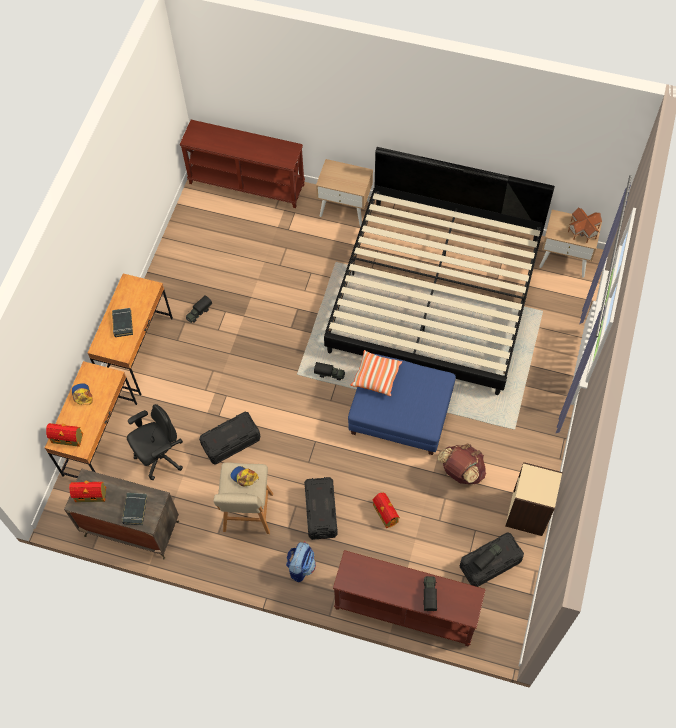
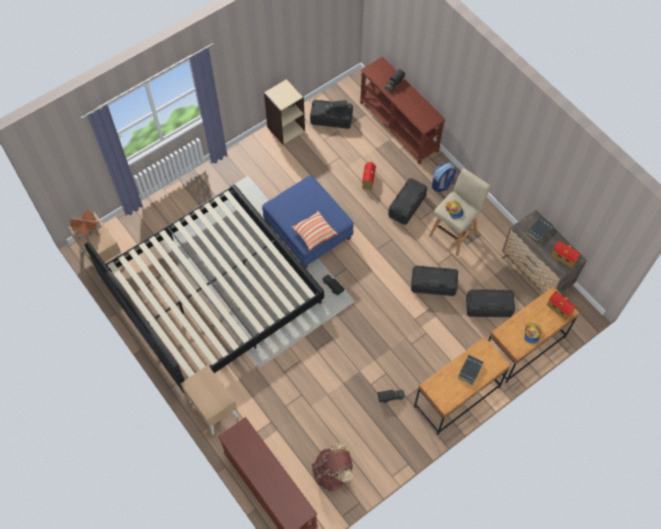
camera: 145 degrees left, 0 degrees up
(159, 456) = (488, 307): black office chair -> black storage box
(461, 471) = (302, 174): brown backpack -> brown backpack (332, 472)

